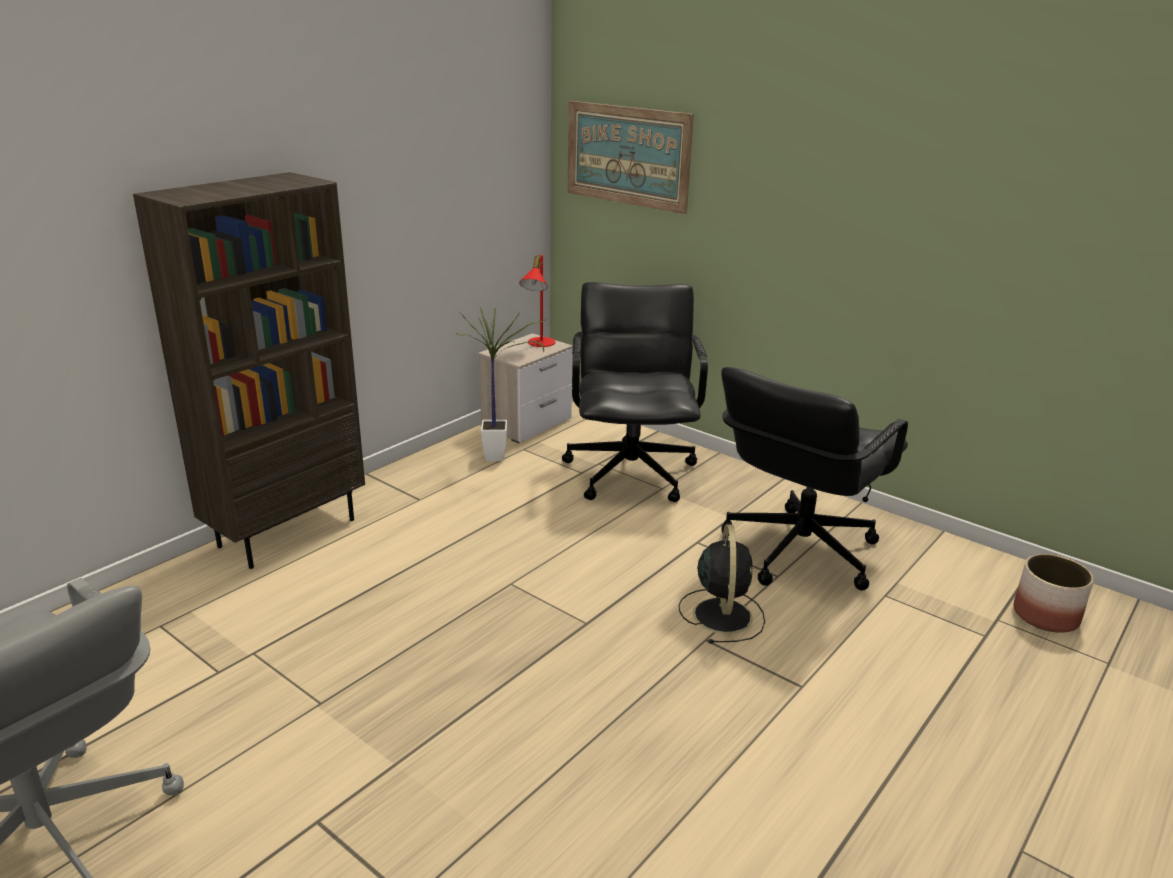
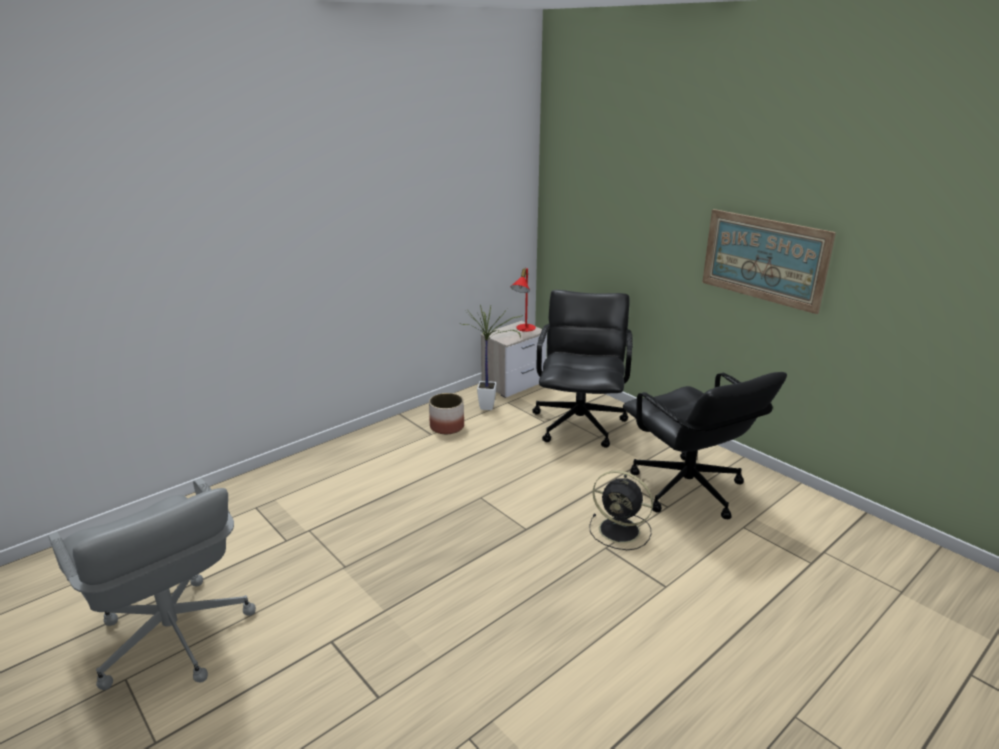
camera: 10 degrees right, 0 degrees up
(287, 532) = (342, 451): brown bookcase -> none
(627, 155) = (588, 201): picture -> picture (764, 259)
(722, 614) = (621, 530): black fan -> black fan turned 105 degrees clockwise
(798, 551) = (687, 490): black office chair -> black office chair turned 75 degrees counterclockwise
(1046, 616) = (863, 552): planter -> planter (447, 427)

